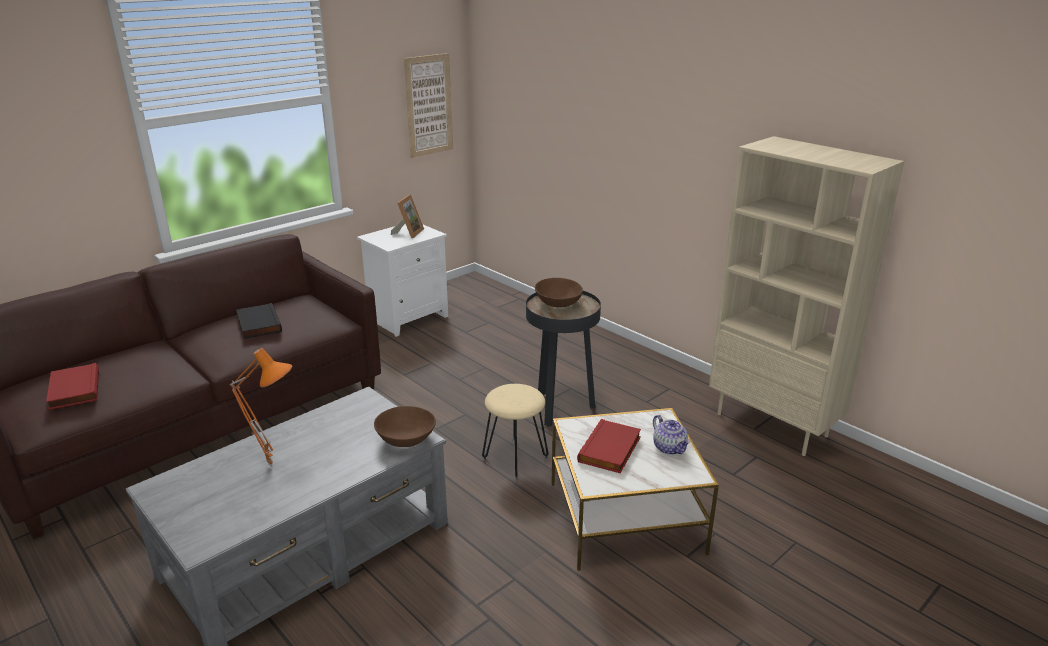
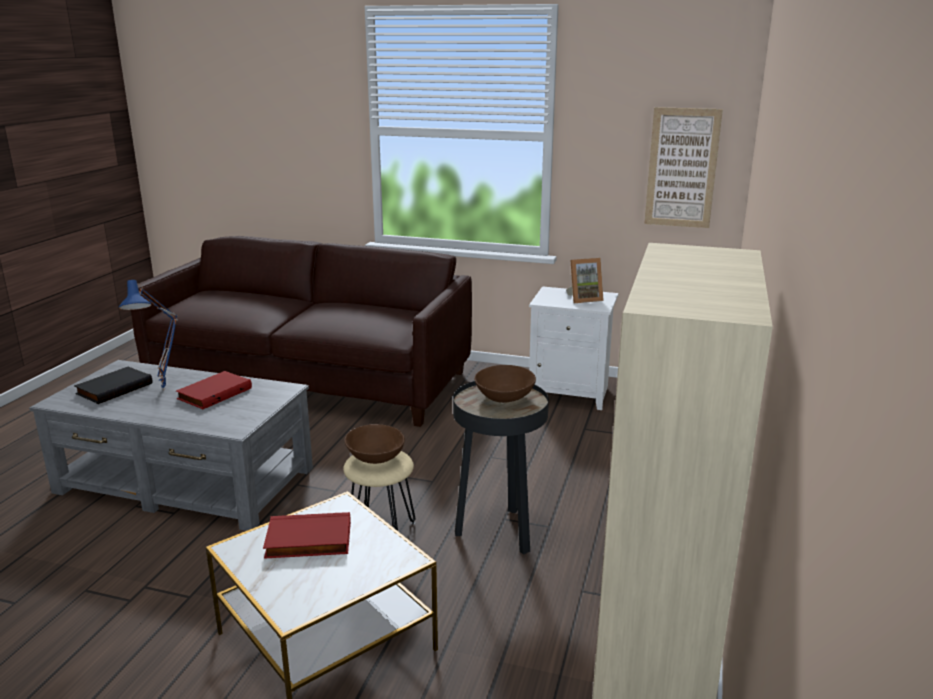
camera: 60 degrees right, 5 degrees down
(73, 390) = (211, 302): red book -> red book (214, 393)
(257, 324) = (351, 314): black book -> black book (114, 388)
(273, 464) = (166, 390): orange table lamp -> blue table lamp
(405, 440) = (229, 424): brown bowl -> brown bowl (374, 457)
(670, 448) = (339, 581): teapot -> none

